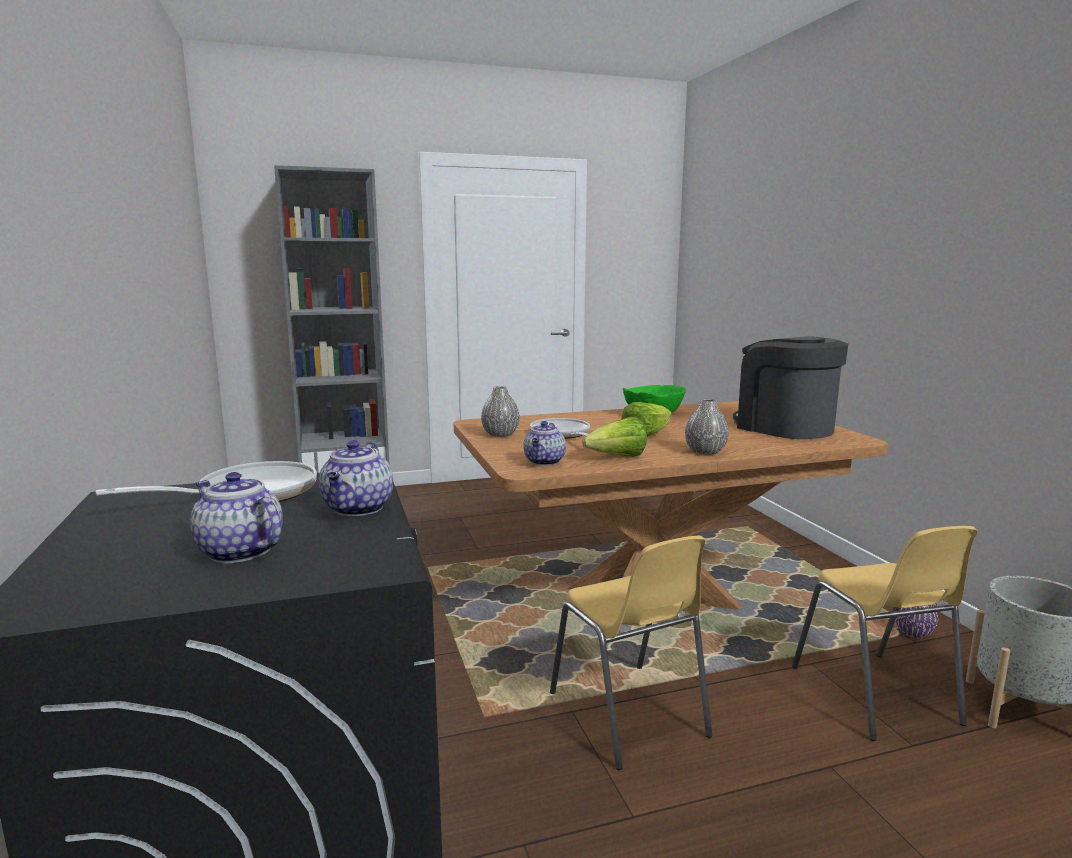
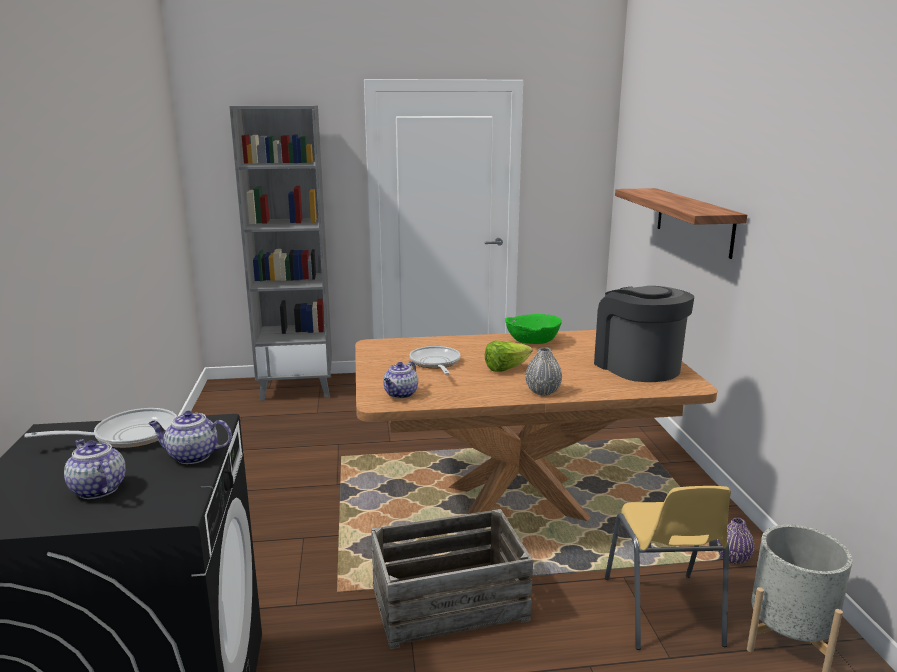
camera: 10 degrees right, 5 degrees up
(358, 509) = (192, 456): teapot -> teapot turned 75 degrees clockwise
(500, 434) = (385, 359): grey vase -> none
(617, 457) = (463, 393): lettuce -> none
(628, 715) = (449, 604): yellow chair -> crate
(797, 286) = (693, 221): none -> shelf

